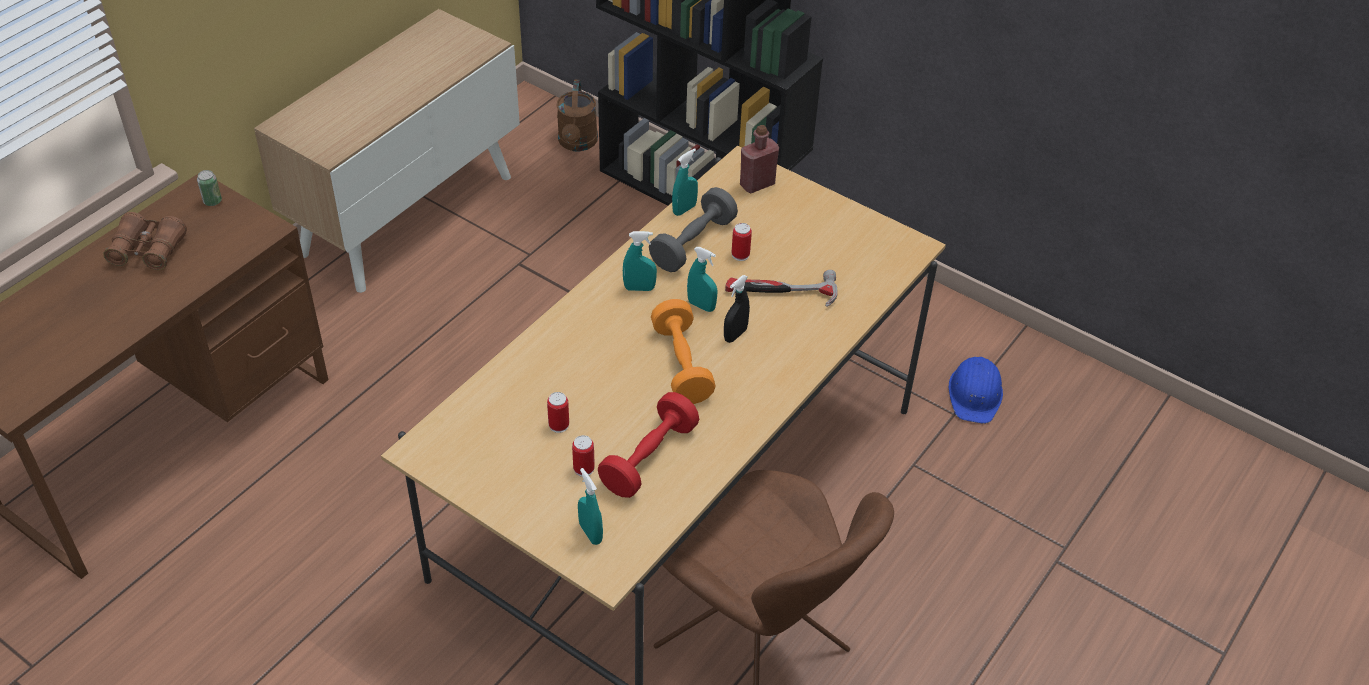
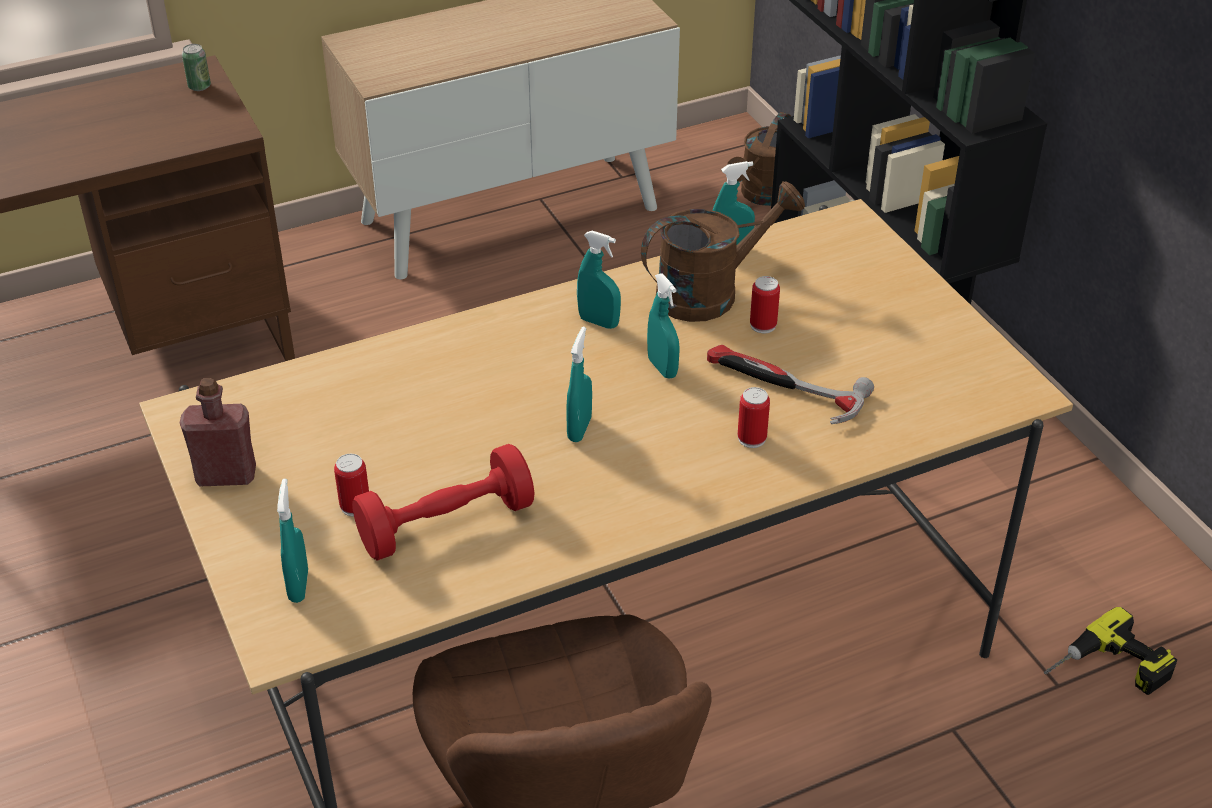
camera: 30 degrees right, 5 degrees down
(148, 251) = (93, 115): brown binoculars -> none
(559, 425) = (368, 444): can -> can (751, 438)
(681, 365) = (579, 429): orange dumbbell -> turquoise spray bottle
(693, 243) = (710, 293): grey dumbbell -> brown watering can
(735, 335) = (679, 417): black spray bottle -> none
(757, 184) = (852, 250): red bottle -> red bottle (226, 475)
(975, 394) = (1108, 671): blue hard hat -> power drill

